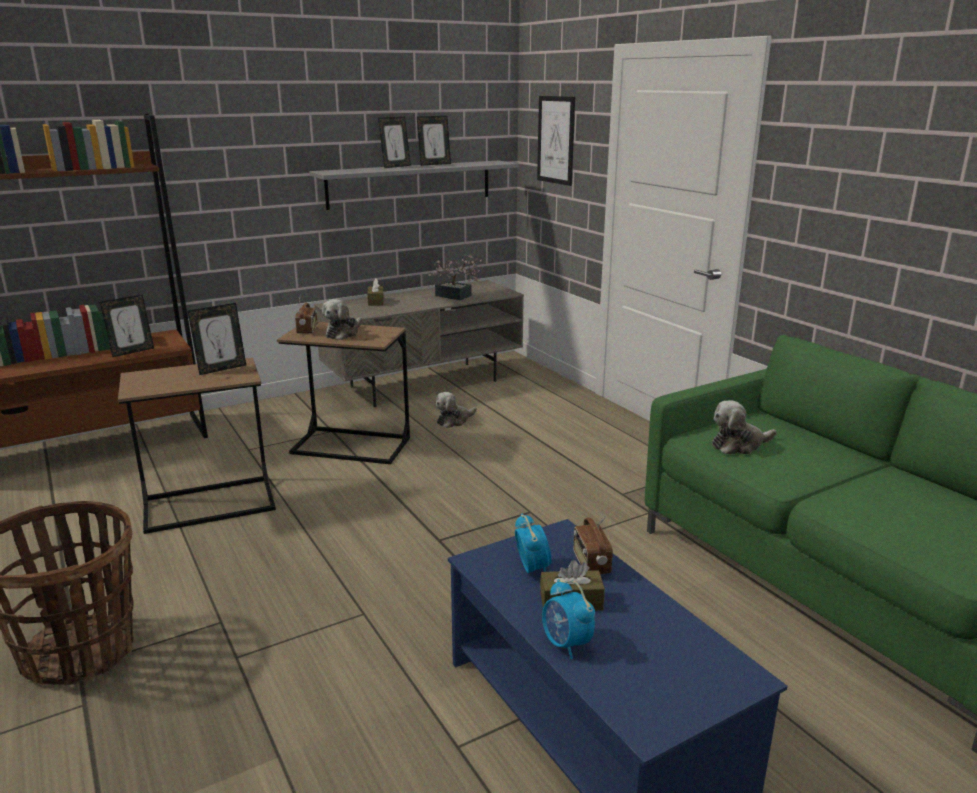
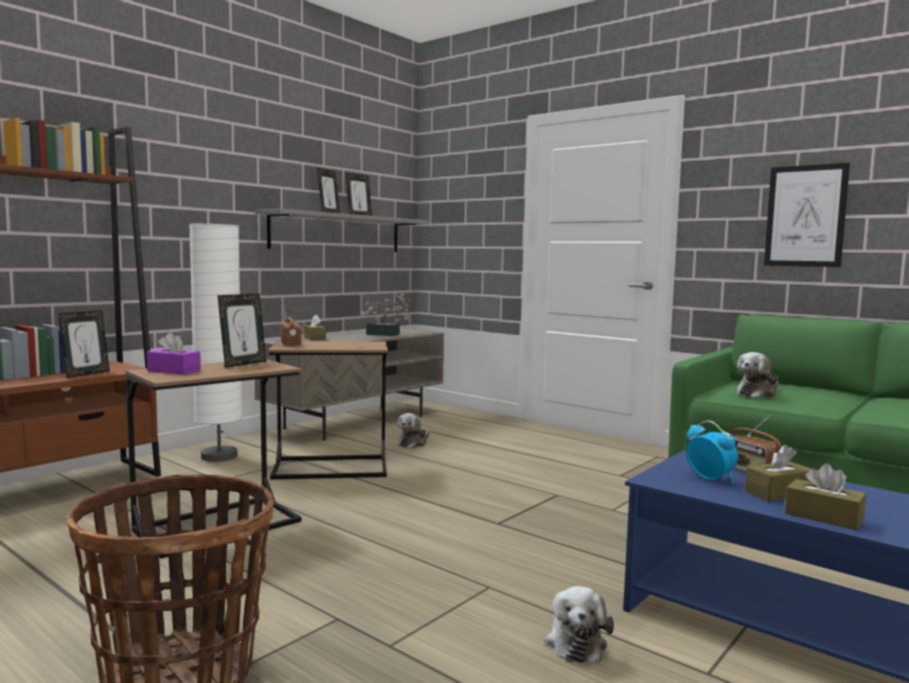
camera: 20 degrees left, 15 degrees down
(153, 378) = (174, 371): none -> purple tissue box
(269, 419) = (219, 456): none -> white floor lamp
(343, 333) = (331, 345): plush toy -> plush toy (575, 642)
(556, 140) = (464, 200): picture -> picture (805, 216)
(566, 644) = (823, 517): alarm clock -> brown tissue box

